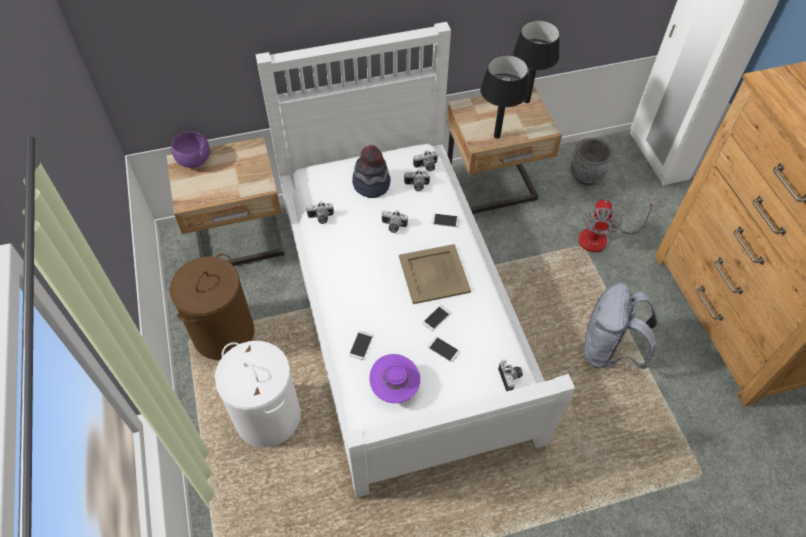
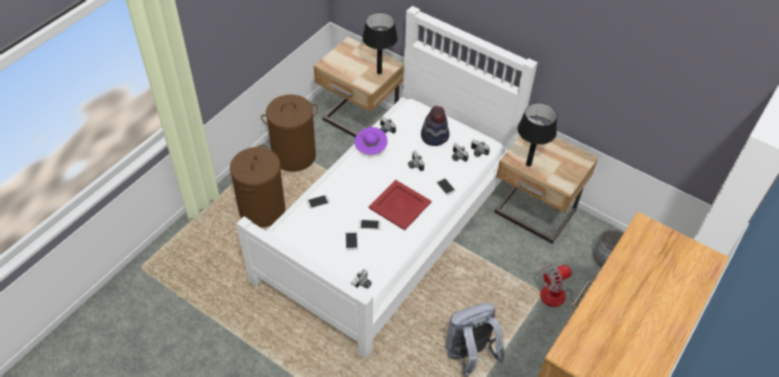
camera: 50 degrees right, 5 degrees down
(194, 160) = (355, 48): purple bowl -> none
(267, 416) = (262, 209): white laundry basket -> brown laundry basket
(394, 387) = (305, 233): purple hat -> purple hat (370, 149)
(433, 274) = (399, 205): beige tray -> red tray
(527, 100) = (579, 162): black table lamp -> black table lamp (379, 72)

